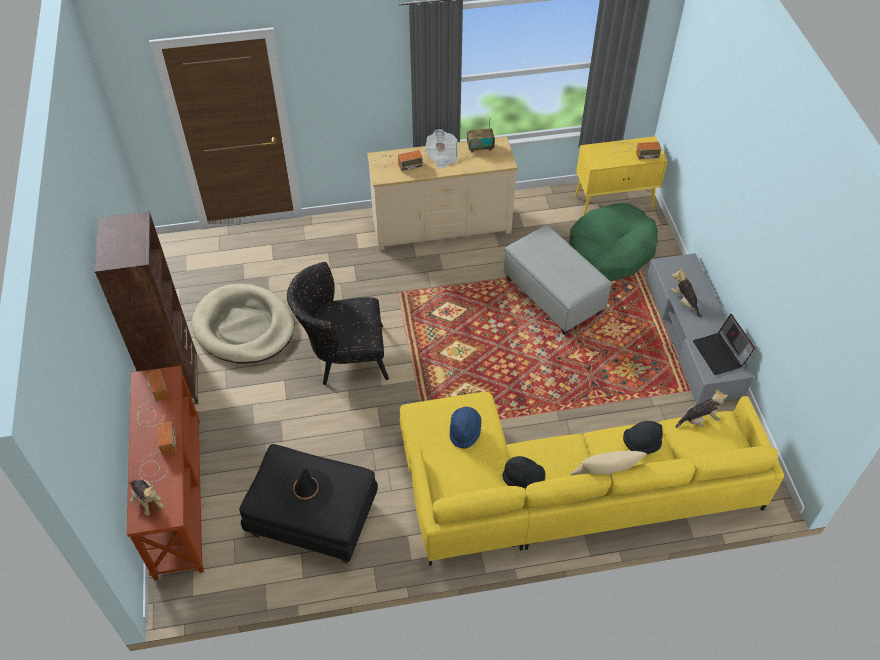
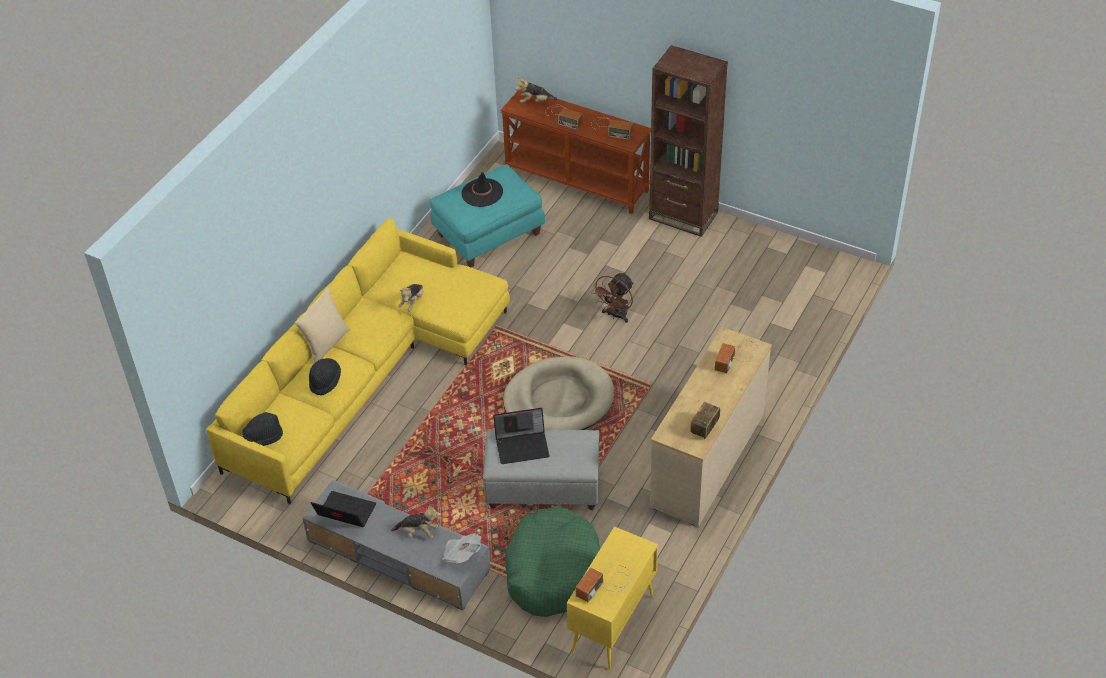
camera: 130 degrees right, 5 degrees down
(244, 327) = (703, 273): beige dog bed -> beige dog bed (558, 400)
(312, 519) = (489, 234): black ottoman -> turquoise ottoman
(343, 355) = (616, 315): black armchair -> brown fan
(442, 156) = (717, 392): newspaper -> newspaper (462, 554)
(464, 431) = (443, 294): blue hat -> none
(523, 480) = (374, 303): black hat -> black hat (263, 437)
(564, 276) = (522, 445): none -> laptop
(699, 419) = (304, 432): plush toy -> plush toy (412, 302)

